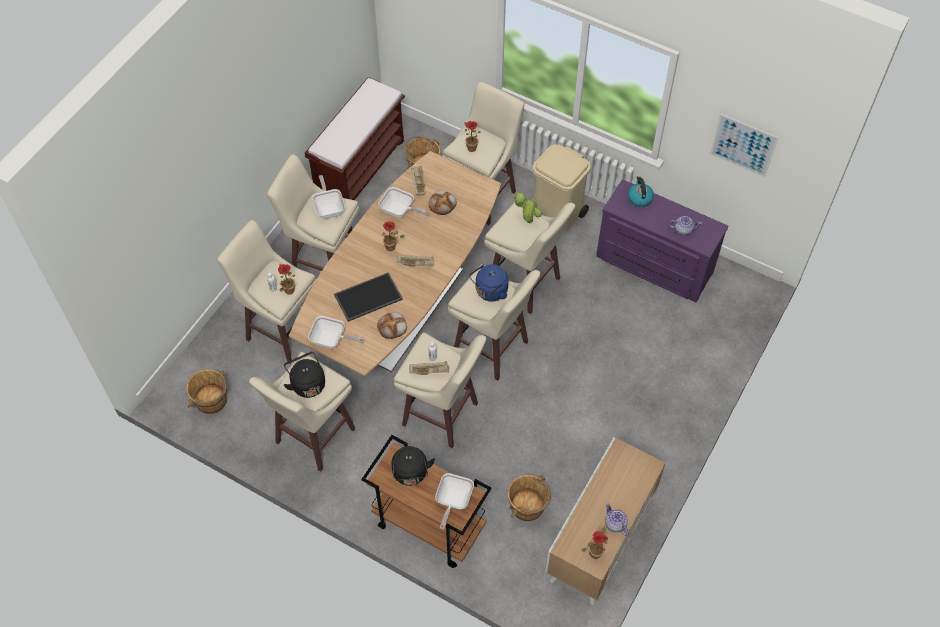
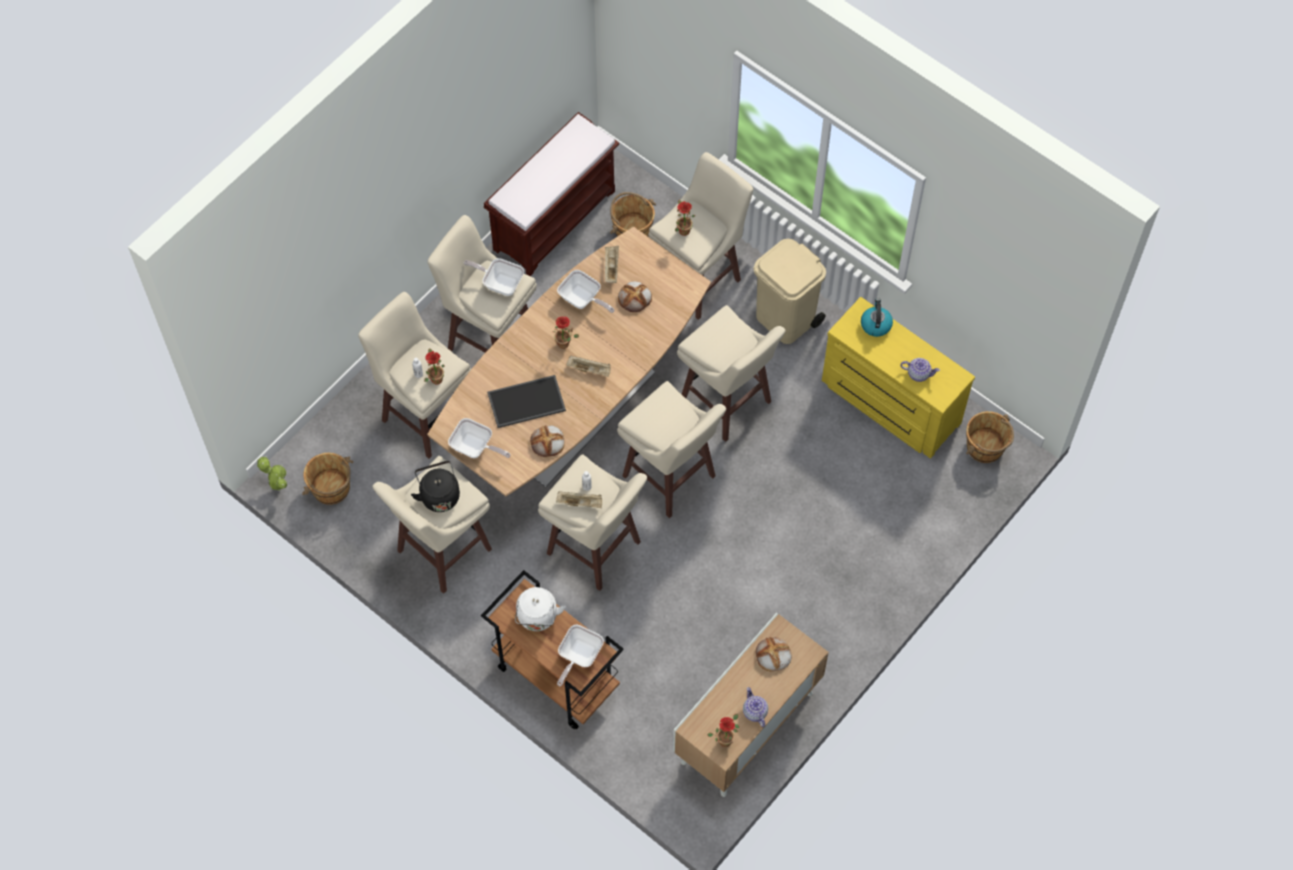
camera: 10 degrees right, 5 degrees up
(329, 208) = (500, 283): frying pan -> frying pan turned 60 degrees counterclockwise
(411, 474) = (537, 618): black kettle -> white kettle
(490, 292) = (668, 418): blue kettle -> none
(527, 220) = (731, 335): potted plant -> potted plant (278, 486)
(528, 506) = (673, 673): brown bucket -> brown bucket (985, 447)
(619, 473) = (773, 655): none -> bread
(653, 266) = (889, 404): purple dresser -> yellow dresser
(743, 145) = (994, 291): picture -> none

